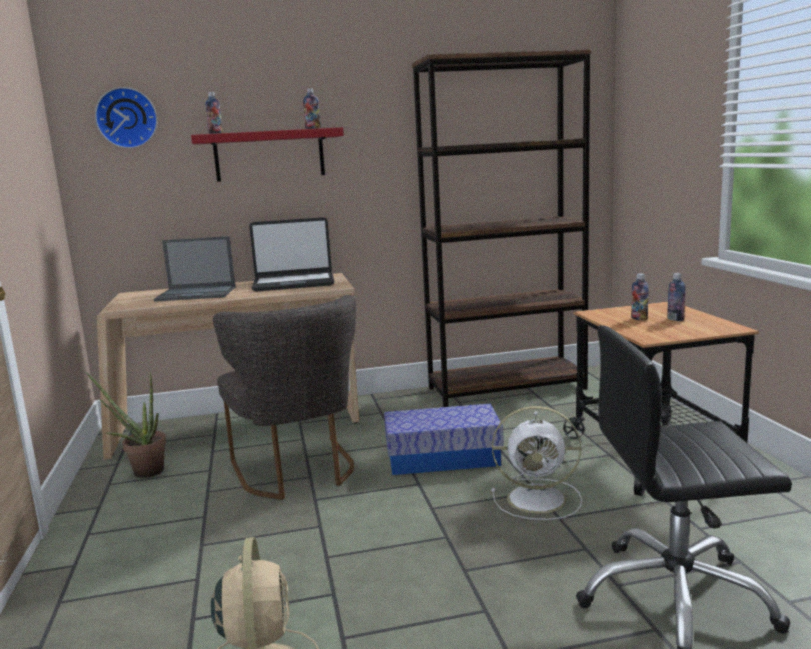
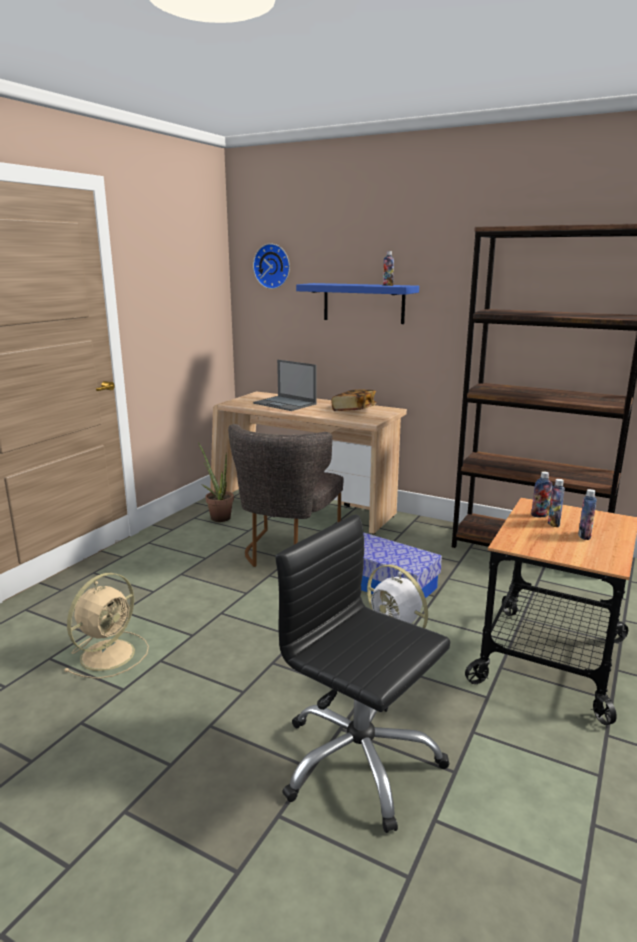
camera: 40 degrees right, 5 degrees up
(216, 133) = (317, 284): bottle -> bottle (539, 515)
(269, 155) = (363, 303): red shelf -> blue shelf
(293, 283) = (354, 410): laptop -> book

